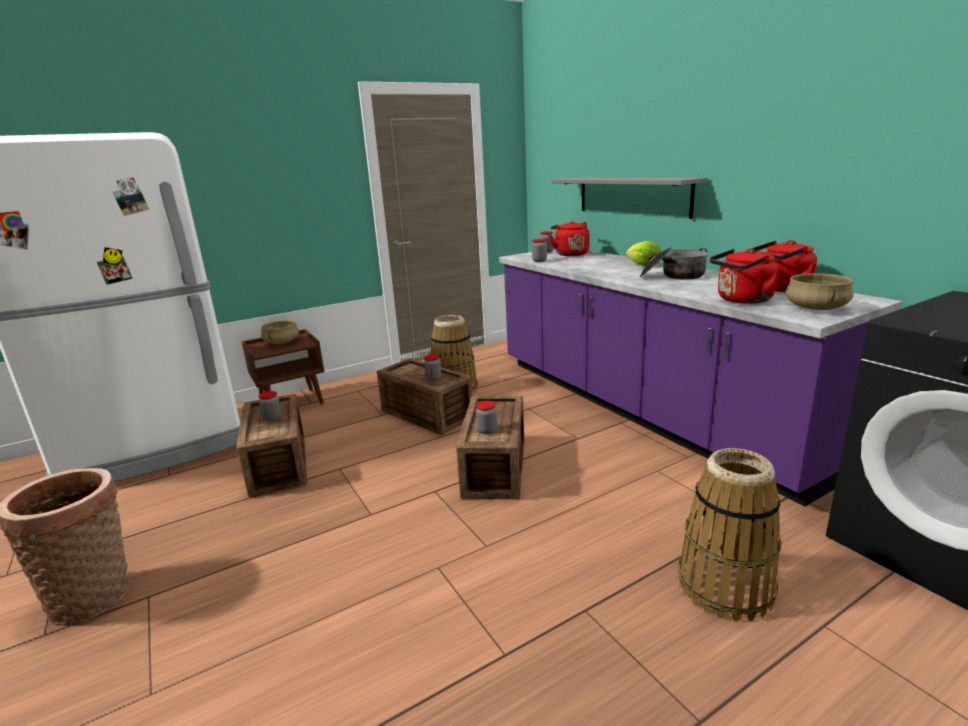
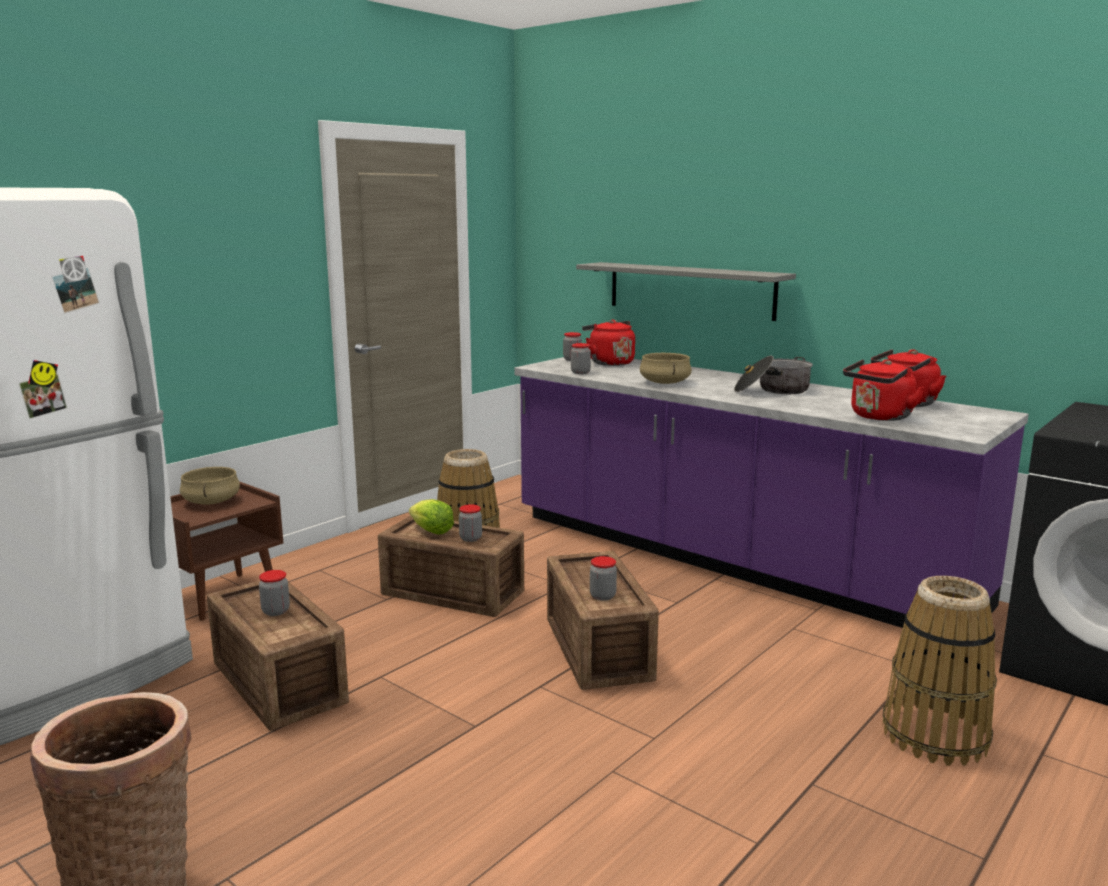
camera: 20 degrees left, 5 degrees down
(643, 266) = (721, 378): lettuce -> lettuce (431, 531)
(816, 308) = (960, 423): beige cooking pot -> beige cooking pot (665, 383)

